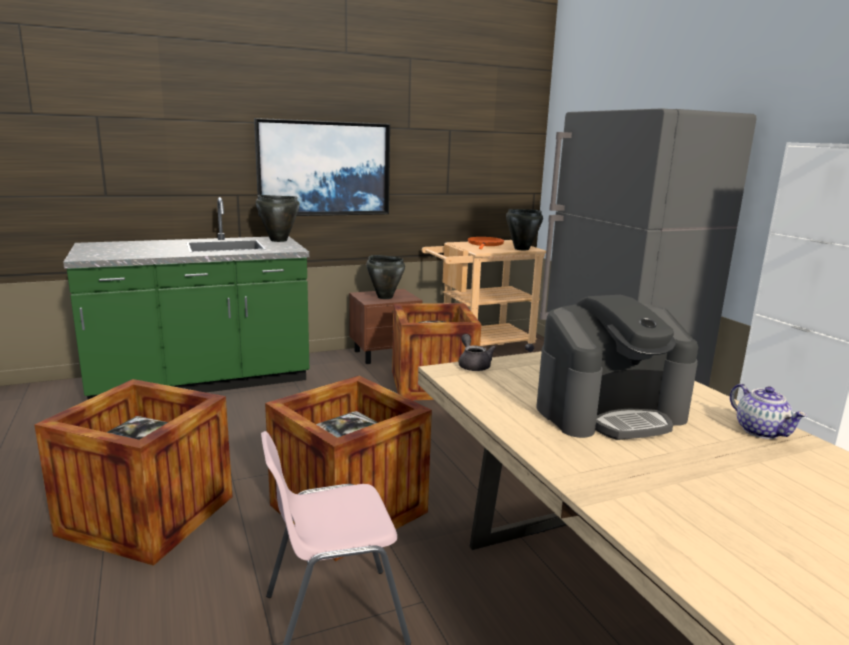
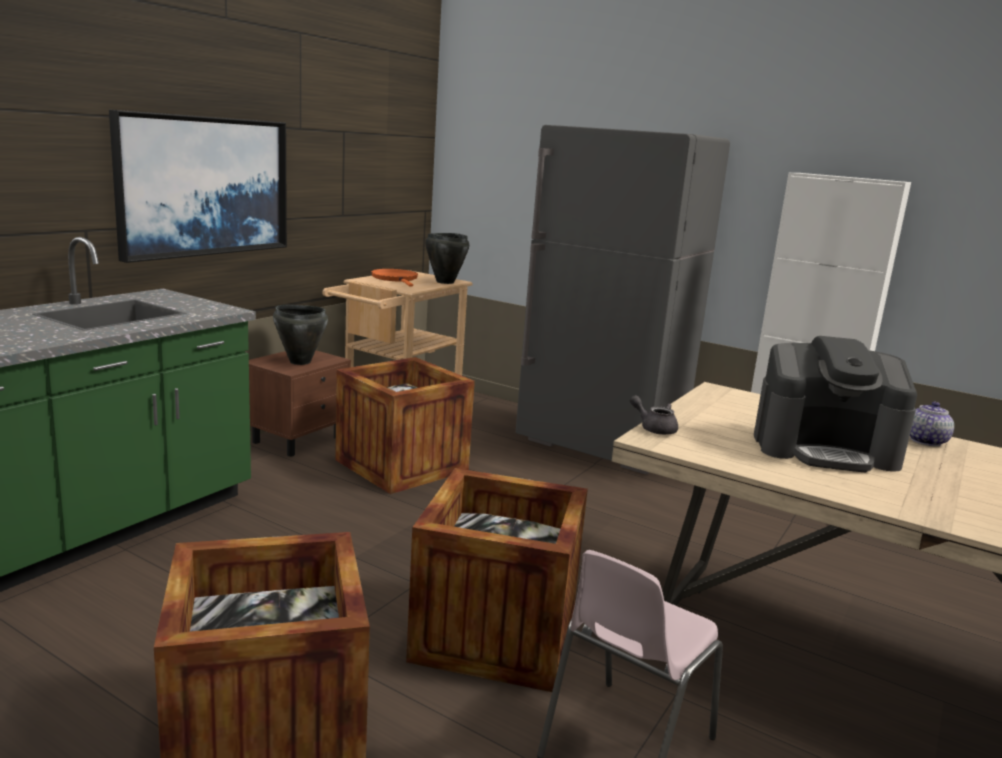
camera: 35 degrees left, 0 degrees up
(278, 240) = (169, 297): black cooking pot -> none
(609, 412) = (825, 449): coffee machine -> coffee machine turned 60 degrees clockwise
(761, 431) = (925, 441): teapot -> teapot turned 90 degrees counterclockwise

